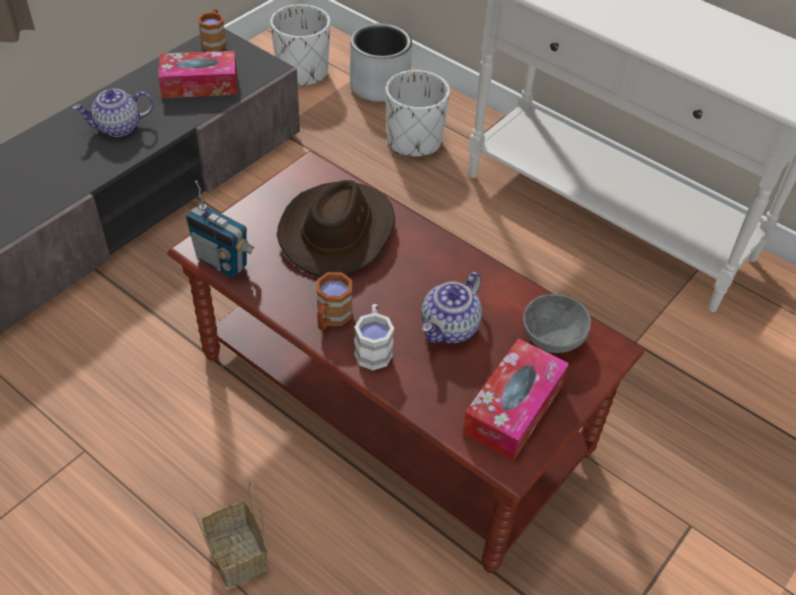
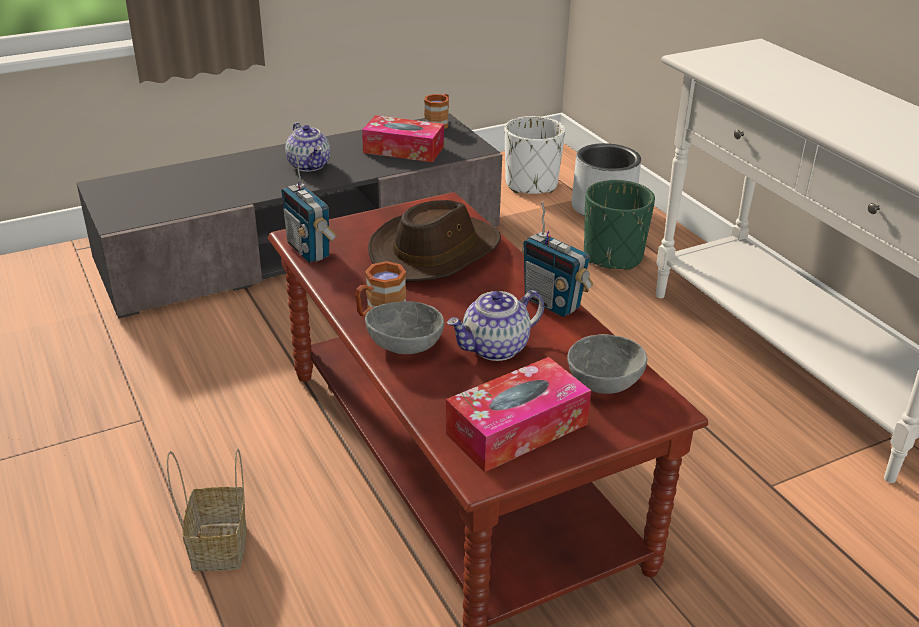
camera: 25 degrees right, 15 degrees down
(118, 127) = (309, 165): teapot -> teapot turned 120 degrees counterclockwise
(373, 348) = (405, 344): white mug -> grey bowl
(414, 141) = (613, 257): white planter -> green planter
(468, 263) = (552, 303): none -> radio

